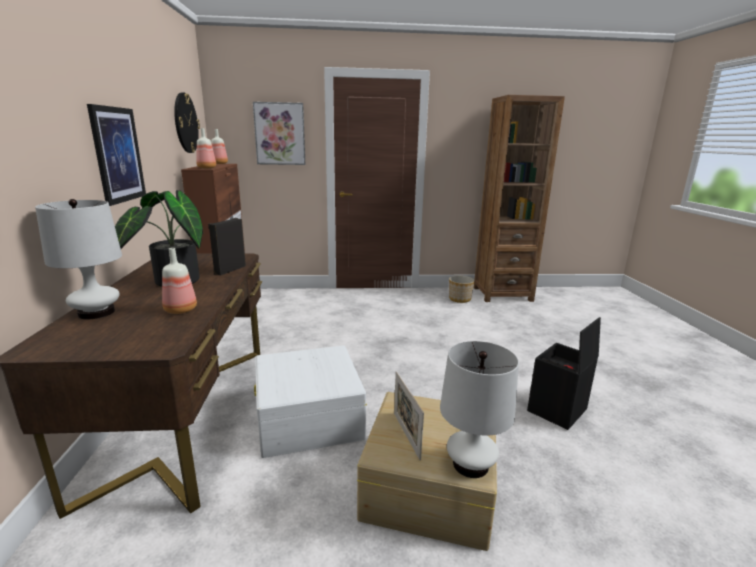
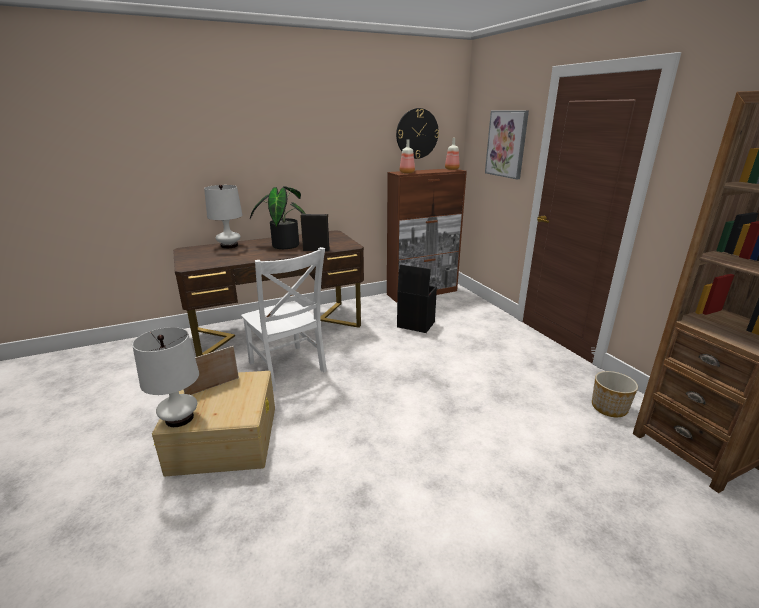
camera: 70 degrees right, 5 degrees up
(117, 155) = (303, 160): picture -> none
(181, 310) = (238, 258): bottle -> none
(308, 417) = (288, 368): white storage box -> white chair
(557, 410) = (360, 521): black storage box -> black storage box (415, 324)

